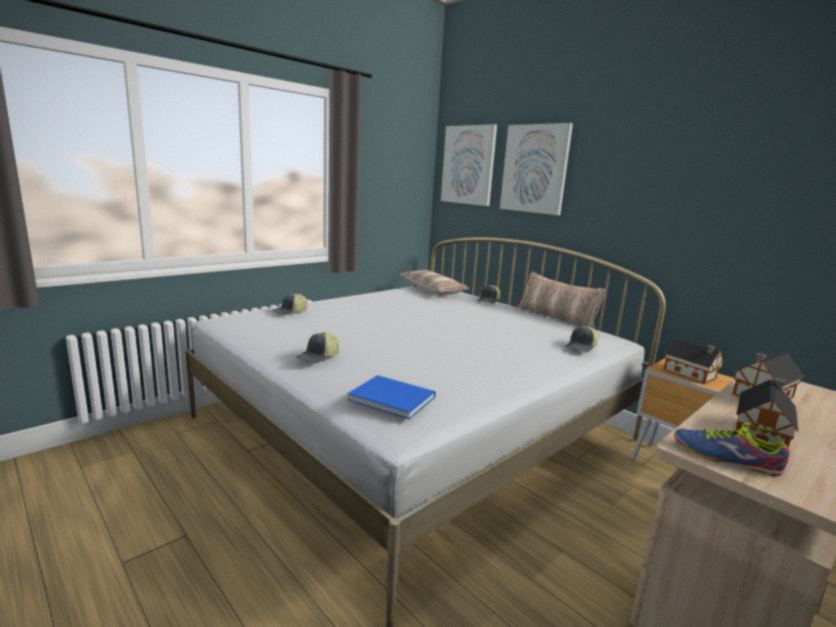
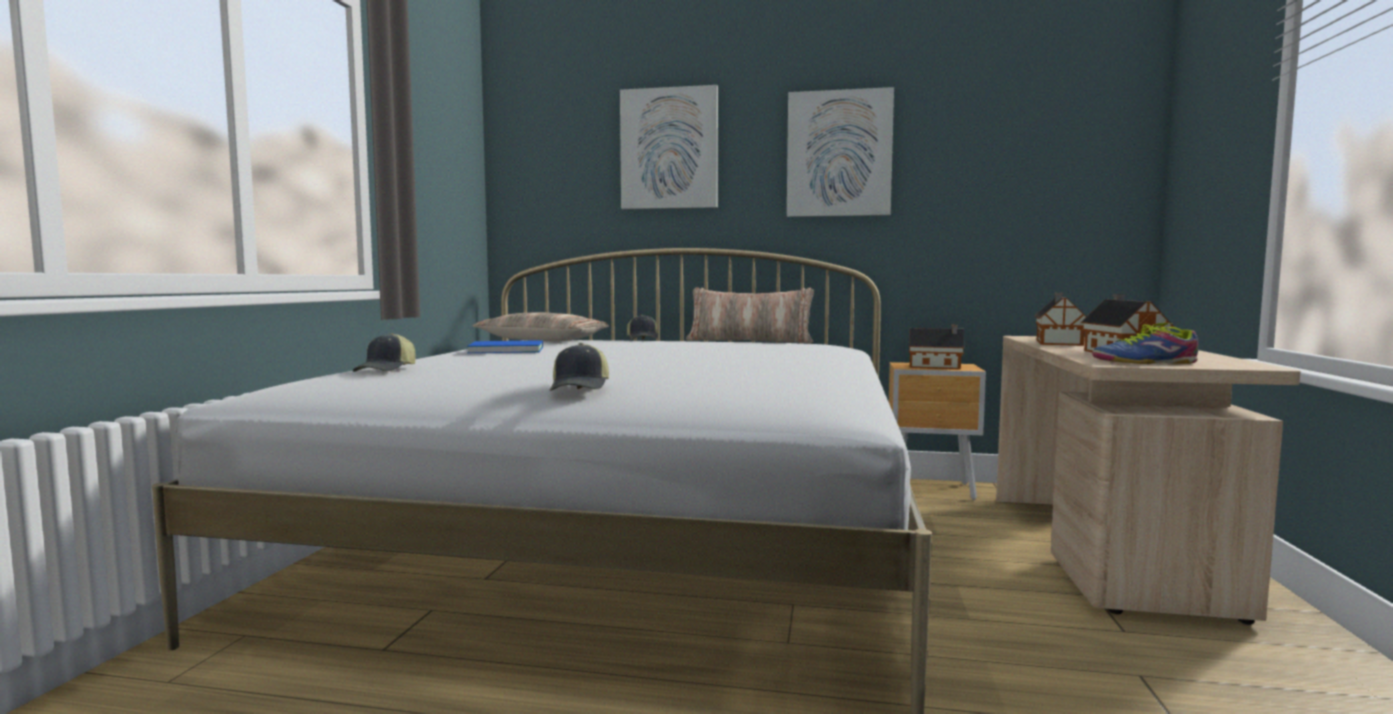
camera: 35 degrees left, 10 degrees down
(391, 397) = (780, 393): blue book -> blue book (504, 350)
(468, 165) = (553, 151): picture -> picture (839, 154)
(582, 347) = (839, 349): cap -> none

